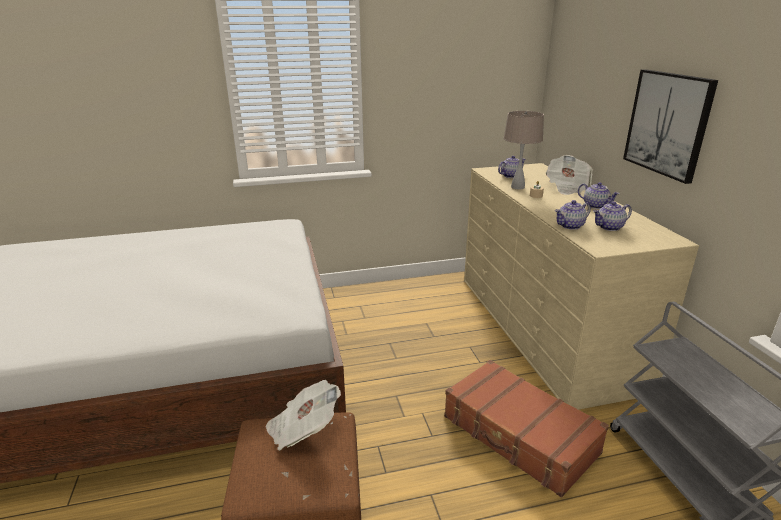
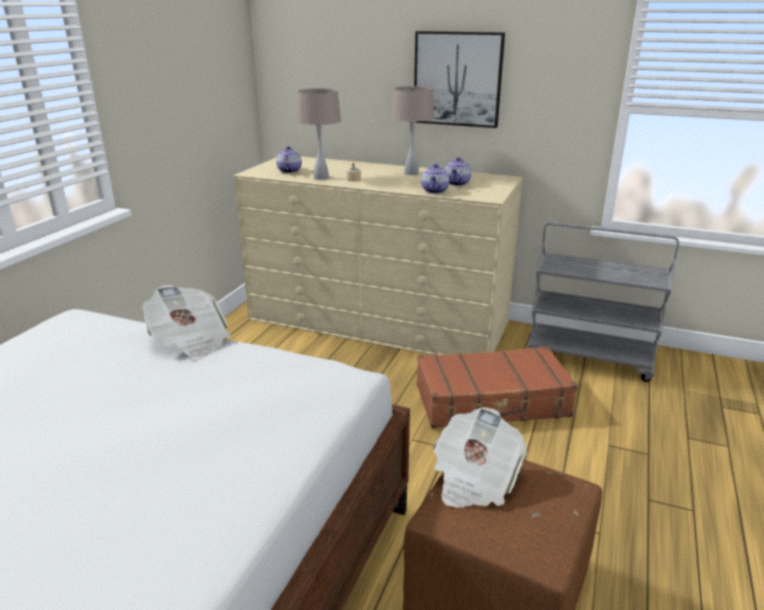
camera: 55 degrees left, 0 degrees up
(567, 187) = (357, 167): newspaper -> newspaper (190, 341)
(596, 206) = (411, 173): teapot -> beige table lamp

